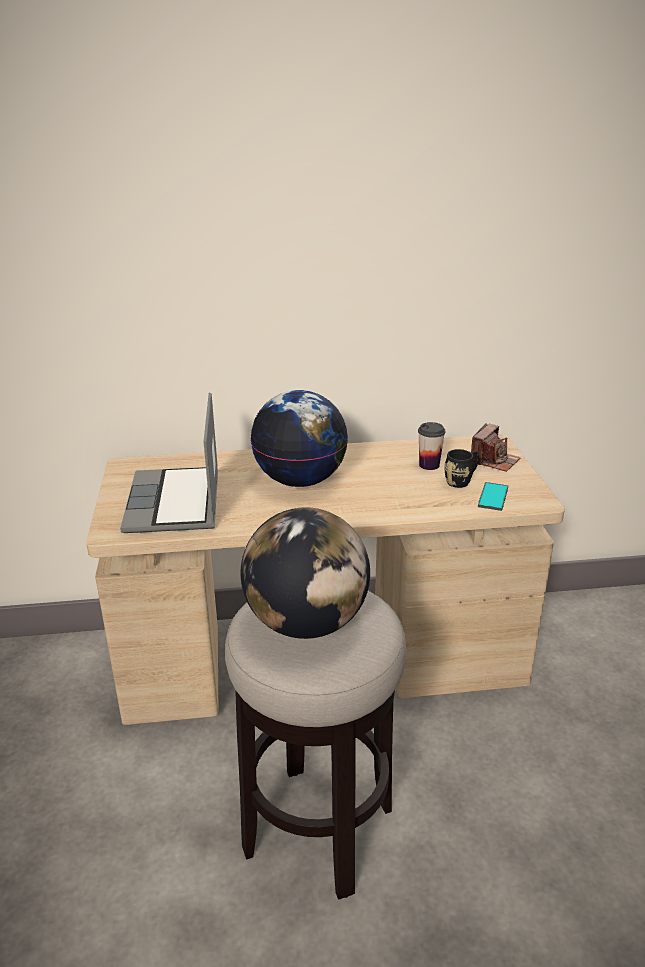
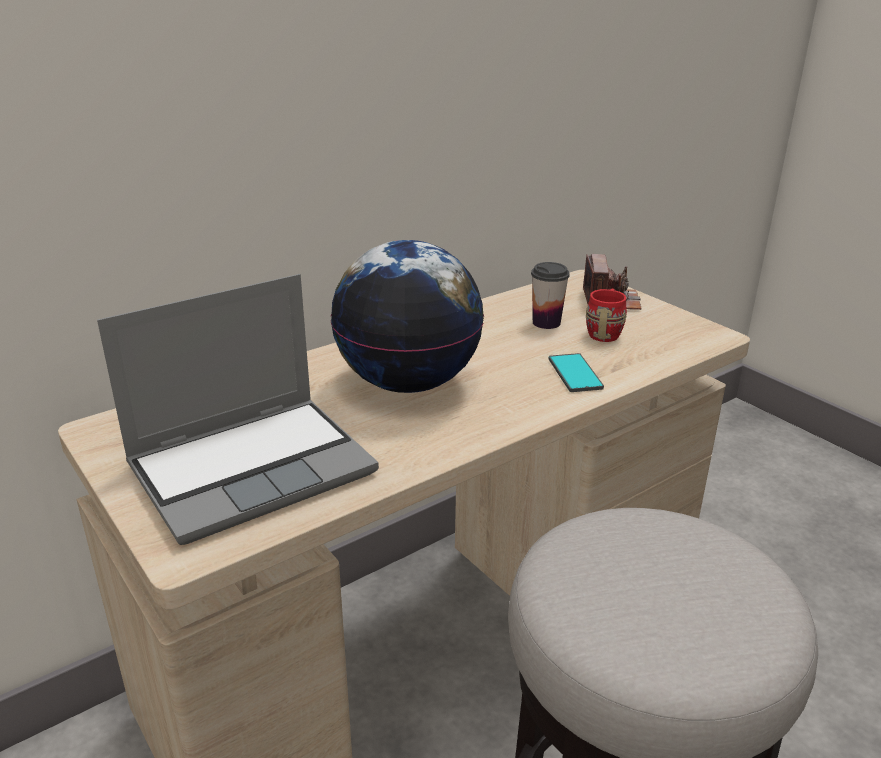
camera: 30 degrees left, 0 degrees up
(176, 503) = (253, 467): laptop -> laptop turned 90 degrees counterclockwise
(306, 623) = (658, 591): globe -> none
(462, 480) = (605, 331): black mug -> red mug
(493, 497) = (662, 342): phone -> phone (574, 373)

